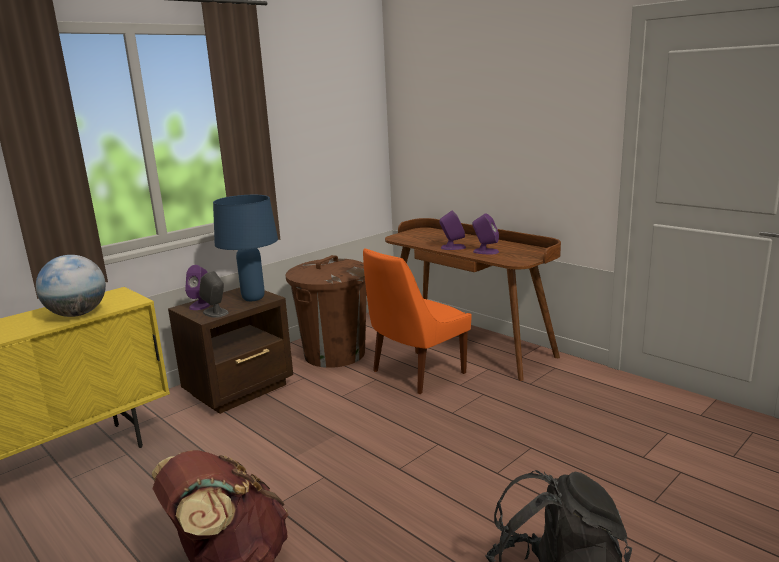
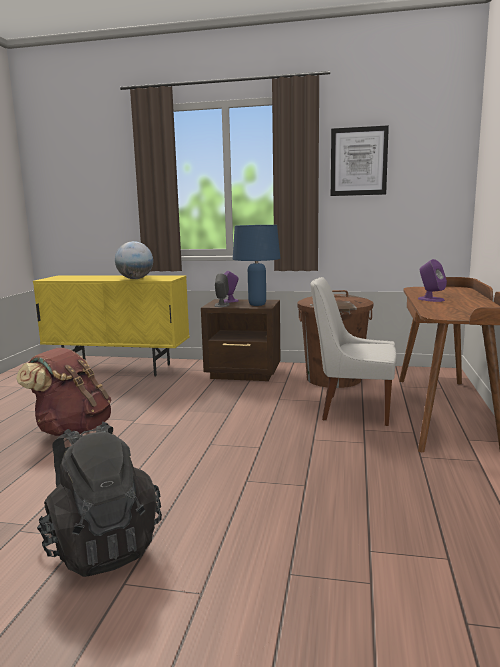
camera: 55 degrees right, 5 degrees down
(295, 108) = (358, 161): none -> picture
(416, 373) = (353, 409): orange chair -> white chair
(485, 251) = (444, 306): purple speaker -> none

